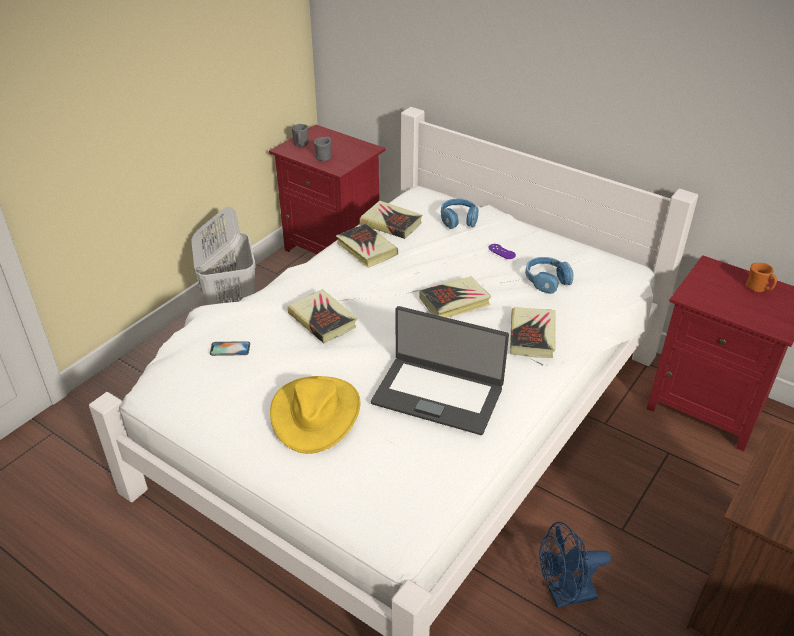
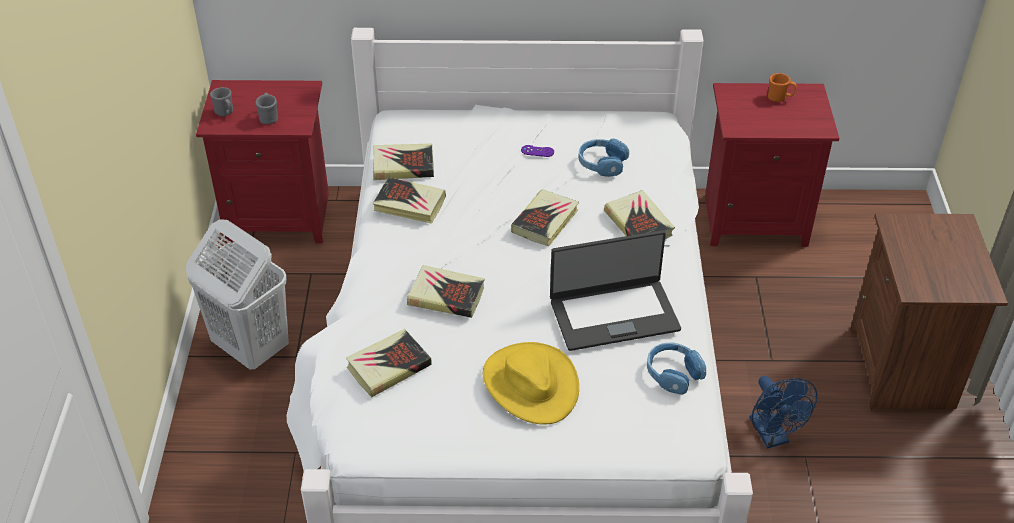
camera: 35 degrees left, 5 degrees up
(230, 349) = (388, 366): phone -> book
(458, 219) = (465, 133): blue headphones -> blue headphones (673, 374)
(565, 595) = (772, 436): blue fan -> blue fan turned 60 degrees counterclockwise

